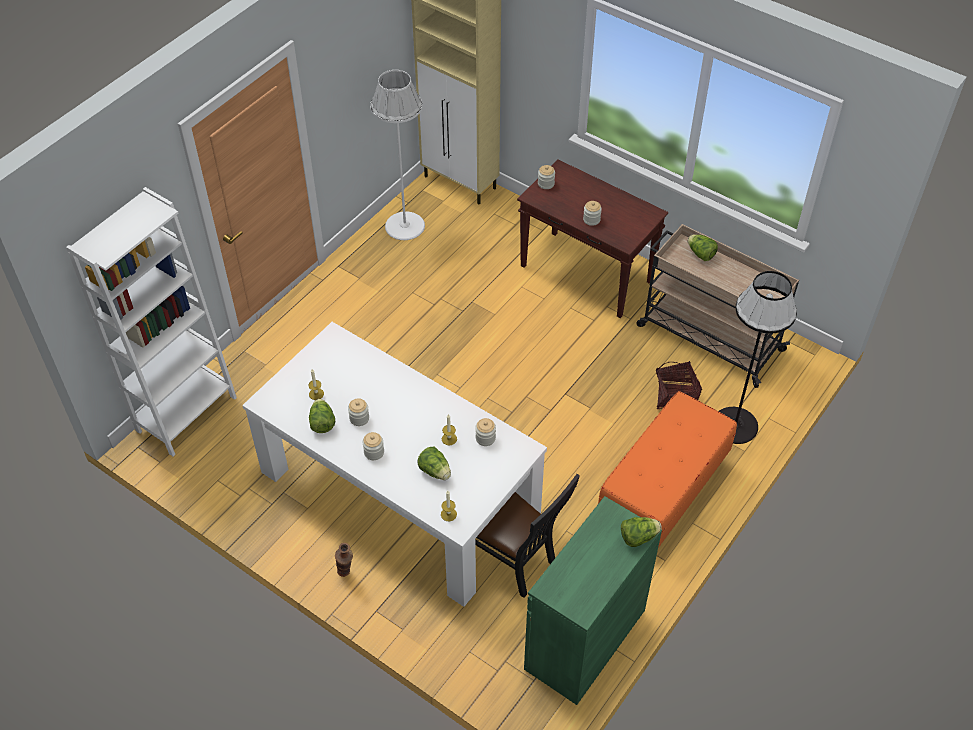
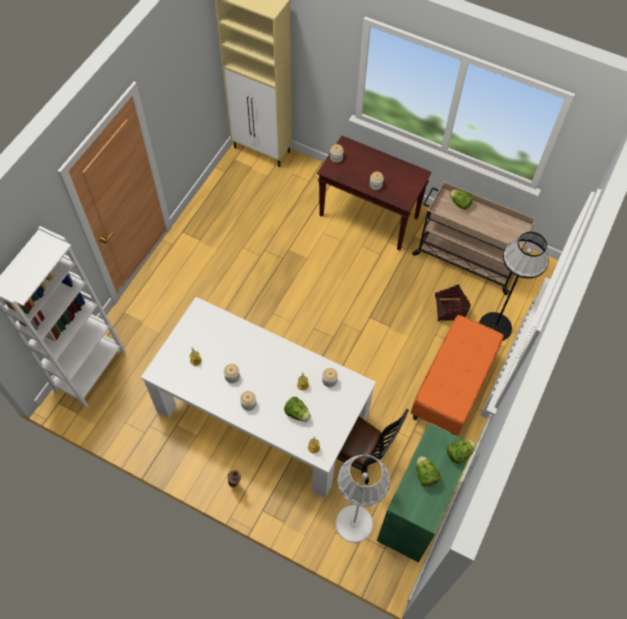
camera: 10 degrees left, 10 degrees up
(322, 423) = (204, 384): lettuce -> lettuce (425, 474)
(405, 225) = (226, 191): white floor lamp -> white floor lamp (354, 523)

